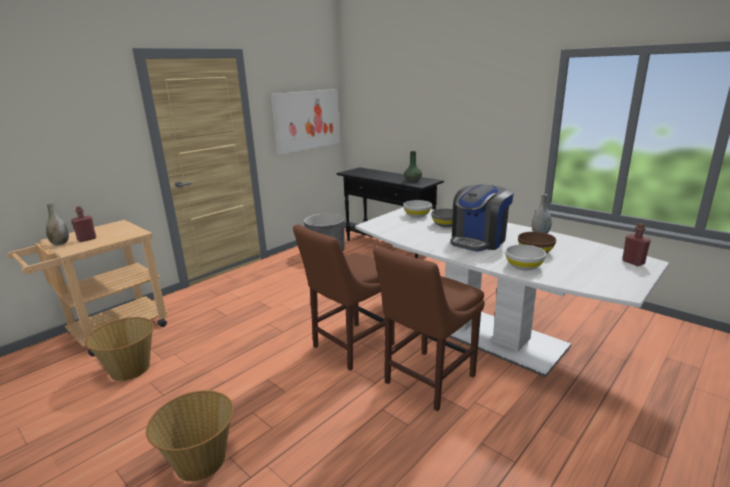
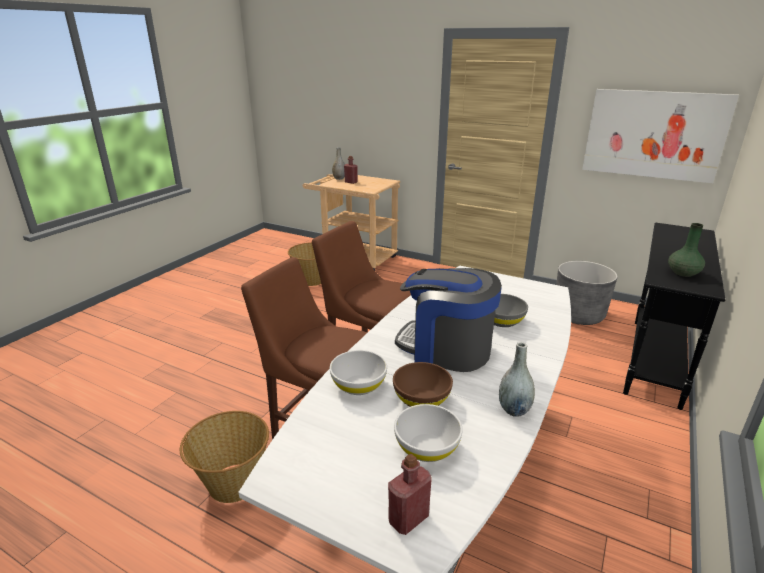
camera: 75 degrees right, 5 degrees up
(200, 462) = (219, 333): basket -> basket (233, 483)
(417, 215) = (529, 298): white bowl -> white bowl (427, 447)

